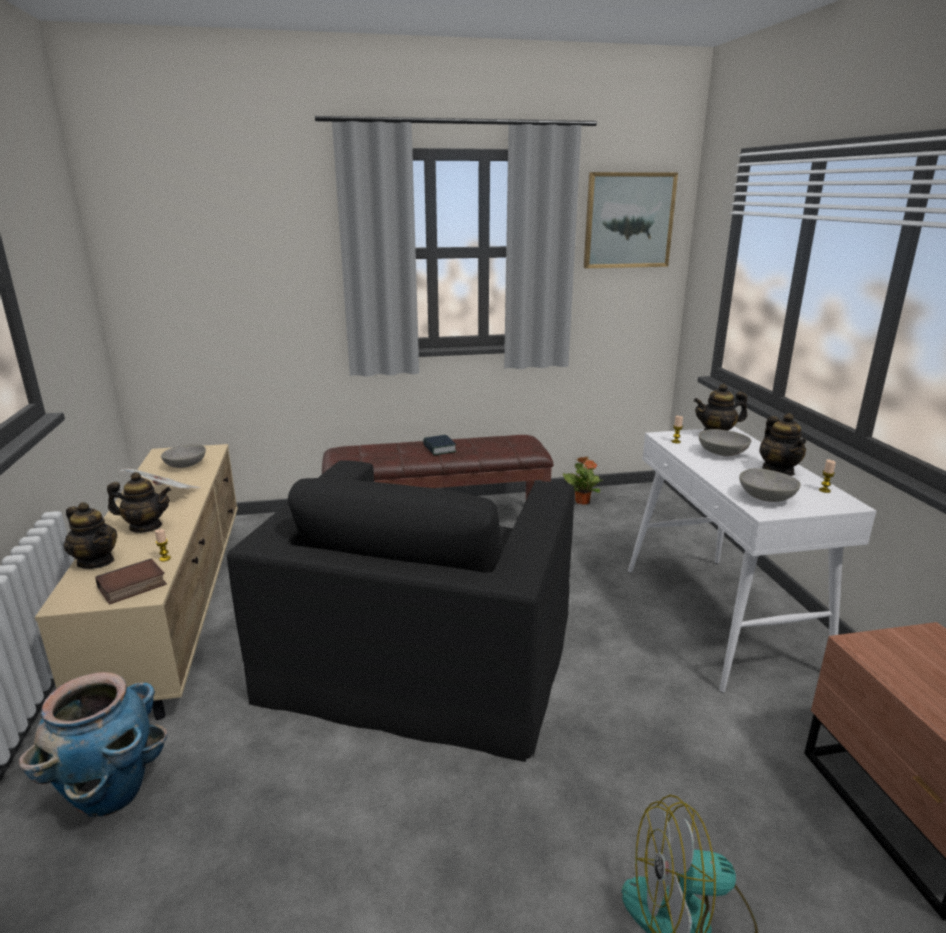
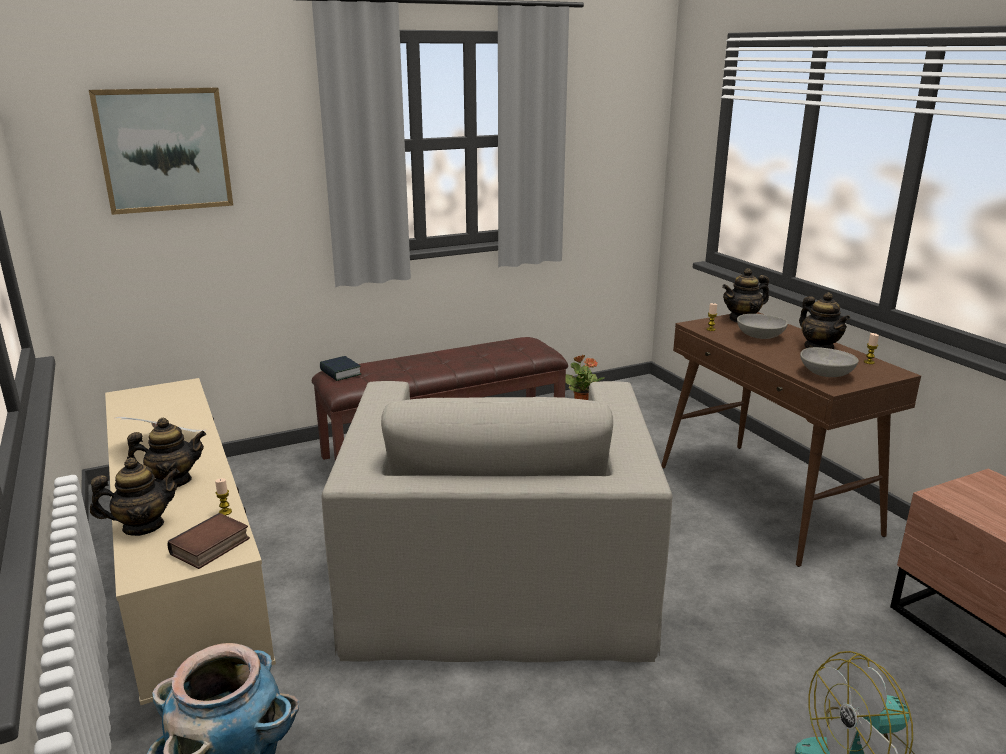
camera: 15 degrees left, 0 degrees up
(96, 561) = (143, 526): teapot -> teapot turned 45 degrees counterclockwise
(186, 465) = (166, 407): grey bowl -> none
(422, 652) = (498, 577): black armchair -> beige armchair
(439, 449) = (446, 360): book -> book (340, 373)
(628, 220) = (611, 104): picture -> picture (164, 150)
(720, 619) = (766, 500): white console table -> brown console table

